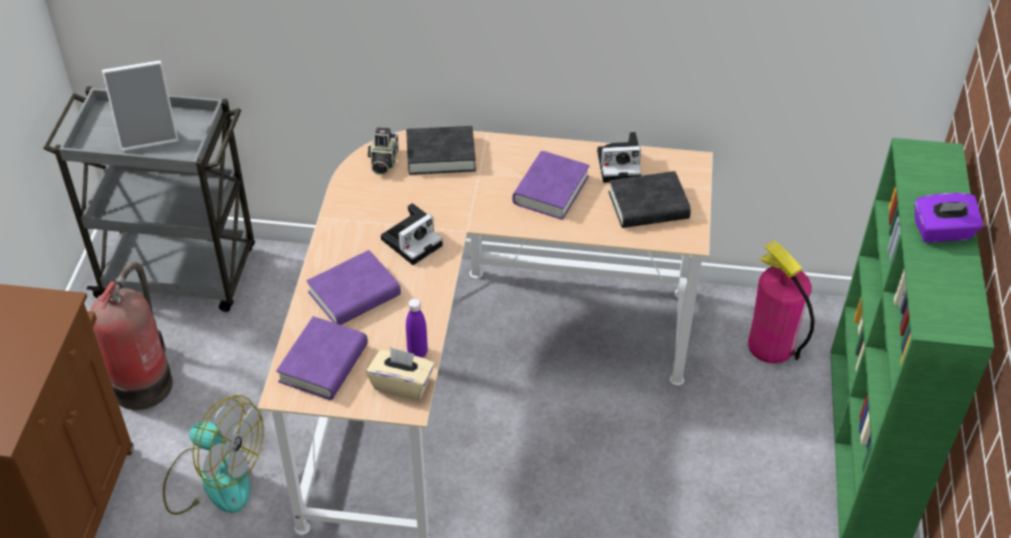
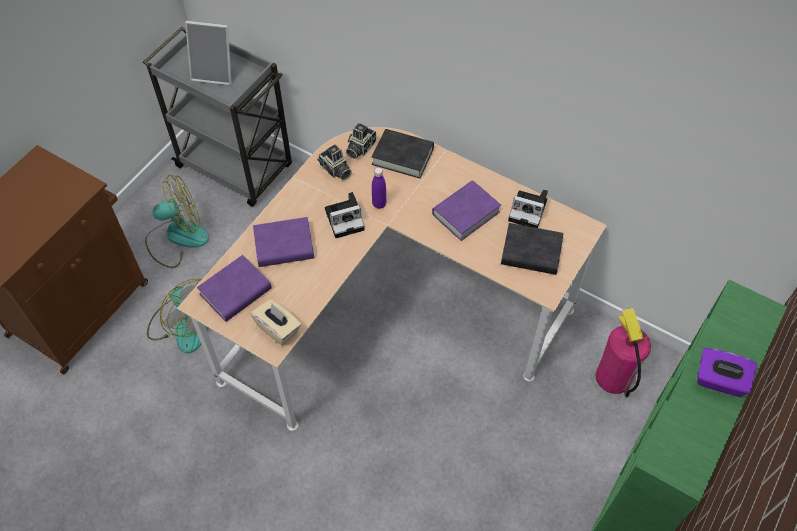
camera: 25 degrees right, 10 degrees up
(144, 381) = (177, 237): fire extinguisher -> fan
(367, 194) = (335, 170): none -> camera
(417, 352) = (301, 308): purple bottle -> purple bottle (379, 204)

